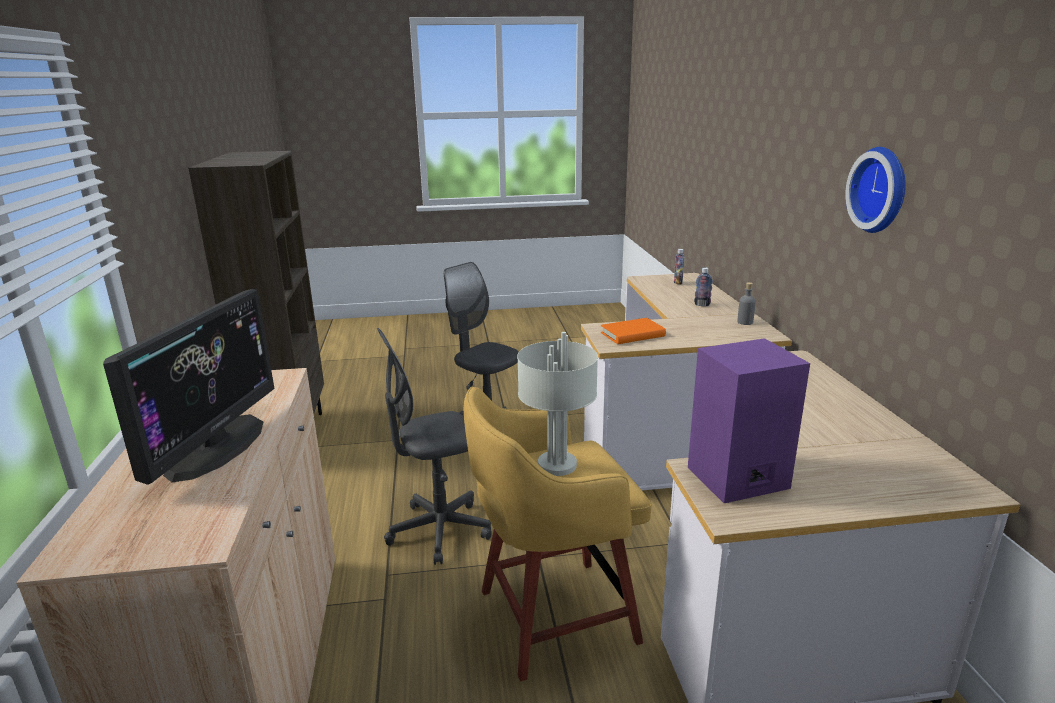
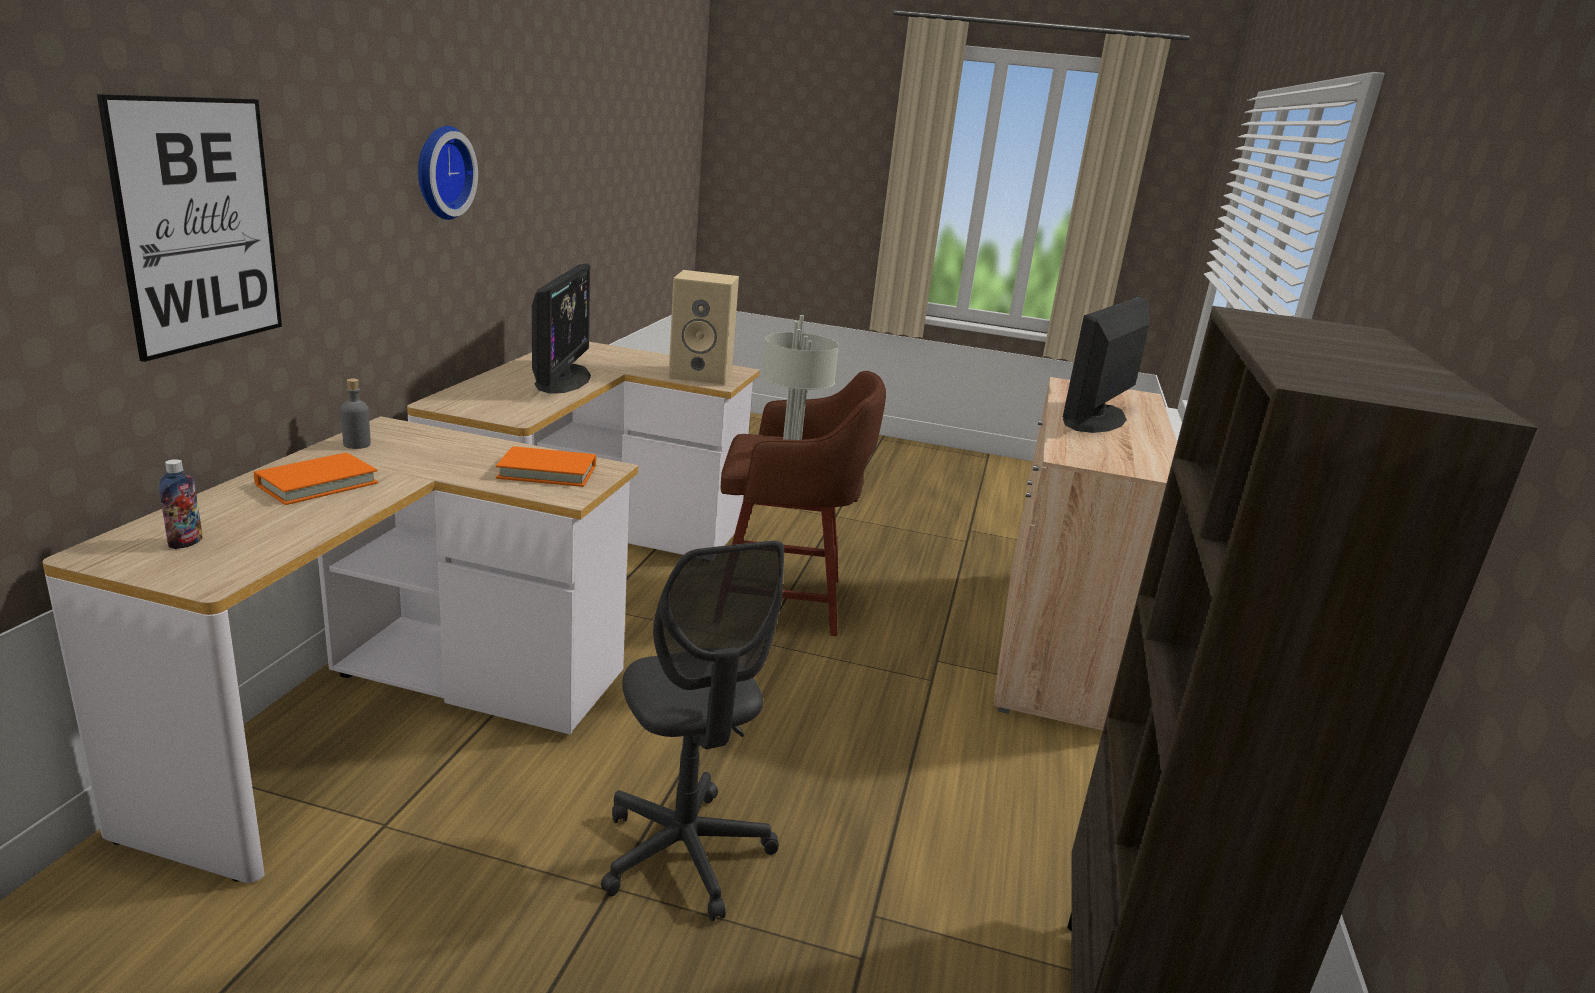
camera: 160 degrees left, 0 degrees up
(439, 531) = (856, 705): grey office chair -> none
(552, 617) = (784, 601): yellow stool -> brown stool
(702, 305) = (317, 484): bottle -> orange book
(736, 479) = (702, 375): purple speaker -> beige speaker
(753, 175) = (199, 225): none -> picture
(811, 414) = (562, 379): none -> monitor

